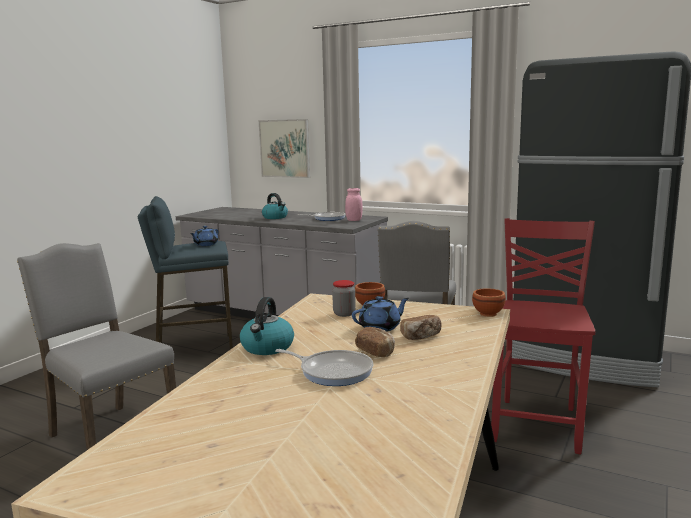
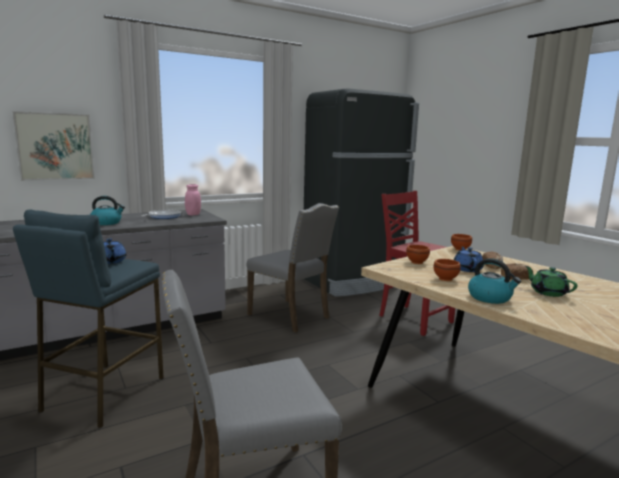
camera: 60 degrees left, 0 degrees up
(316, 323) = (444, 279): none -> brown bowl
(333, 371) = (547, 292): frying pan -> green teapot
(344, 314) = (428, 270): jar -> none

